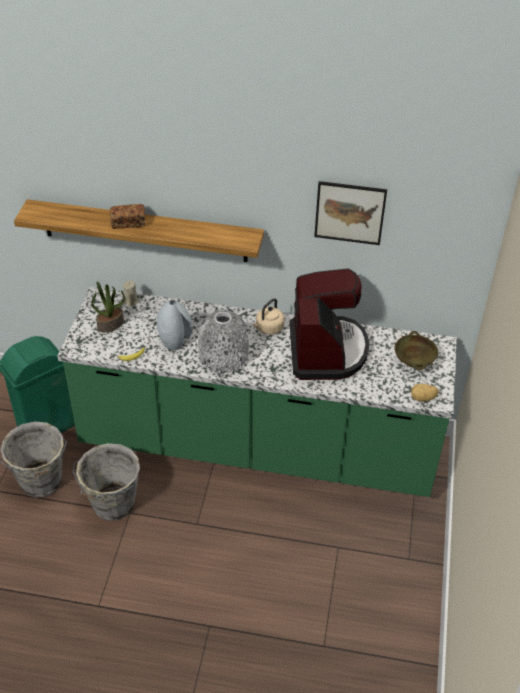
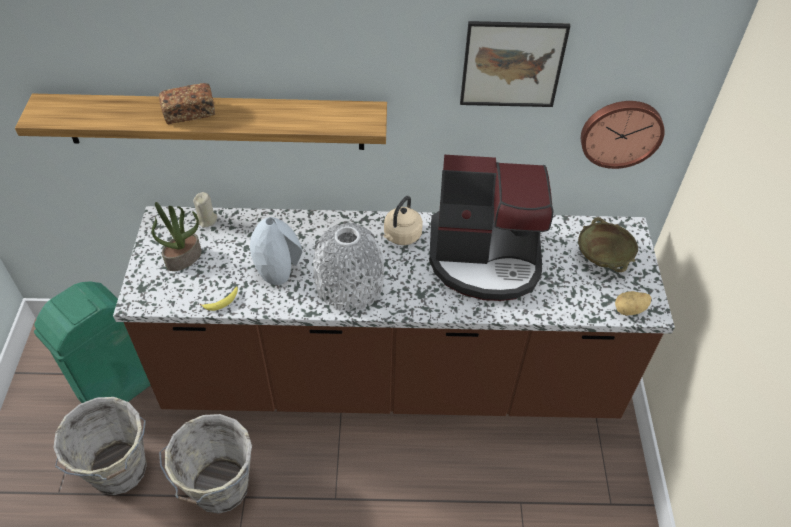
camera: 10 degrees left, 5 degrees up
(257, 448) = (392, 379): green counter -> brown counter
(326, 351) = (485, 258): coffee machine -> coffee machine turned 105 degrees clockwise
(431, 269) = (621, 132): none -> wall clock

